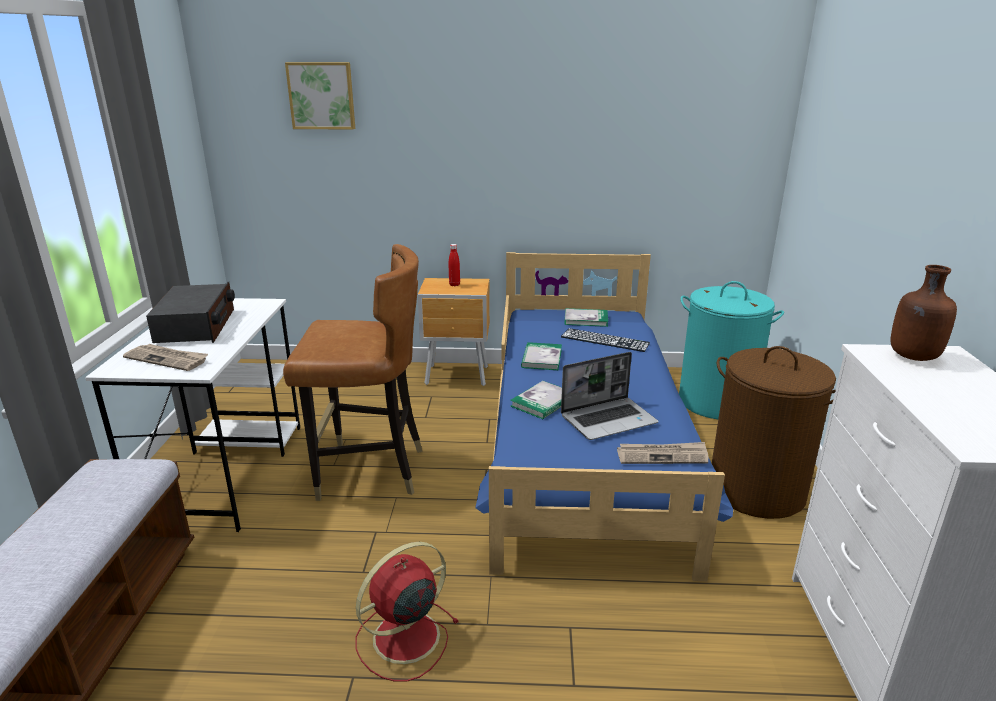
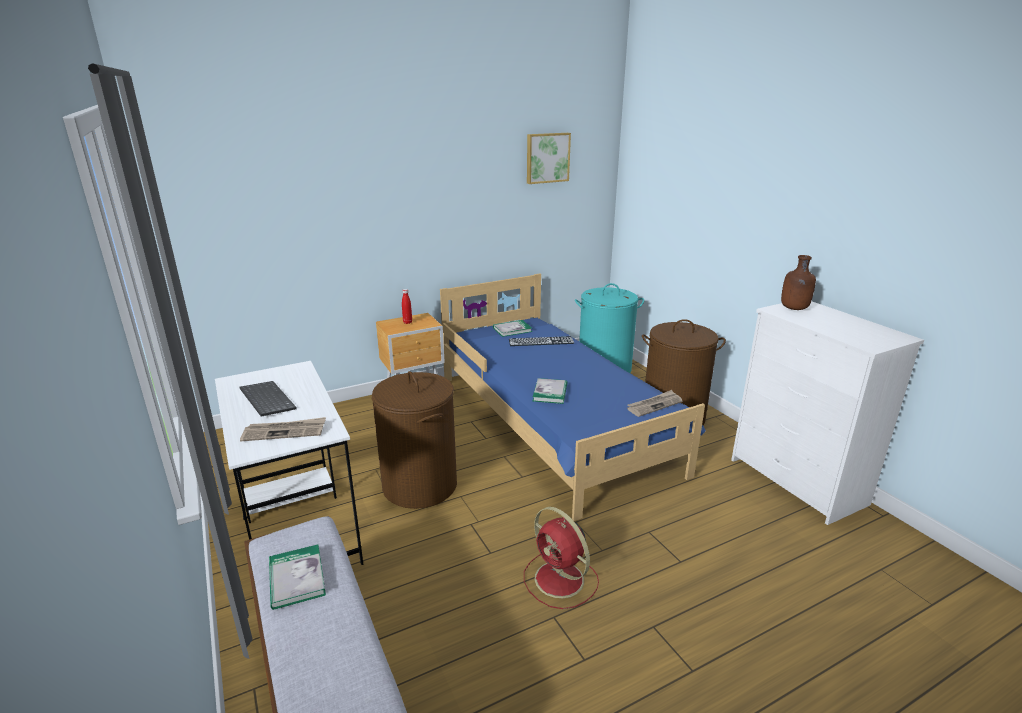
camera: 30 degrees left, 0 degrees up
(196, 326) = (265, 400): radio -> keyboard
(322, 95) = (272, 175): picture -> picture (547, 158)
(369, 471) = (420, 485): brown chair -> brown laundry basket
(403, 638) = (561, 580): red fan -> red fan turned 60 degrees counterclockwise
(541, 358) = (515, 364): book -> book (296, 578)
(609, 419) = (602, 392): laptop -> none

